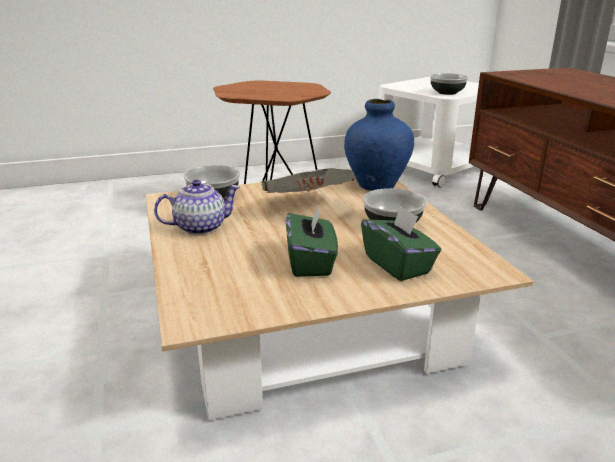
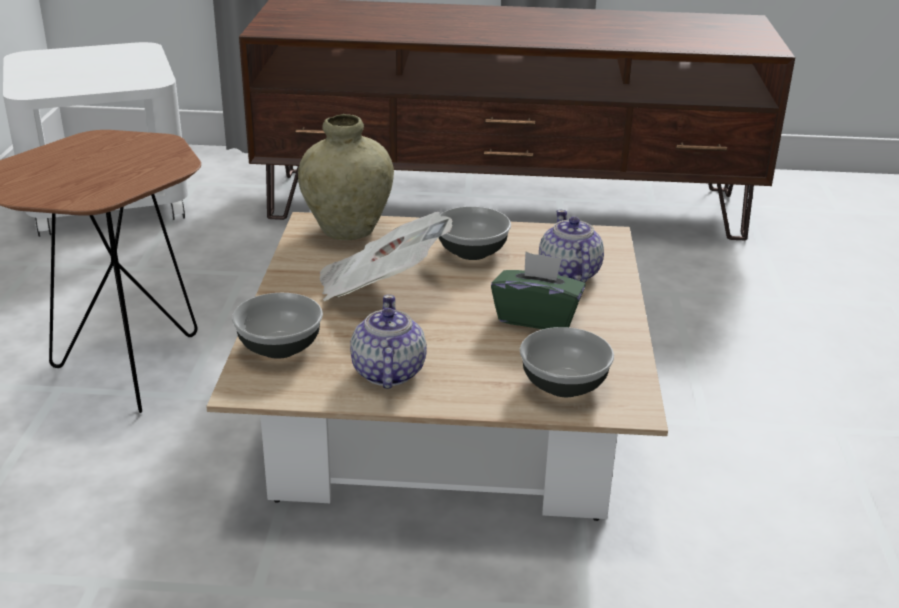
camera: 70 degrees left, 5 degrees up
(376, 185) = (347, 230): blue vase -> beige vase
(398, 265) = (568, 274): green tissue box -> teapot
(447, 93) = (134, 76): bowl -> bowl (564, 384)

